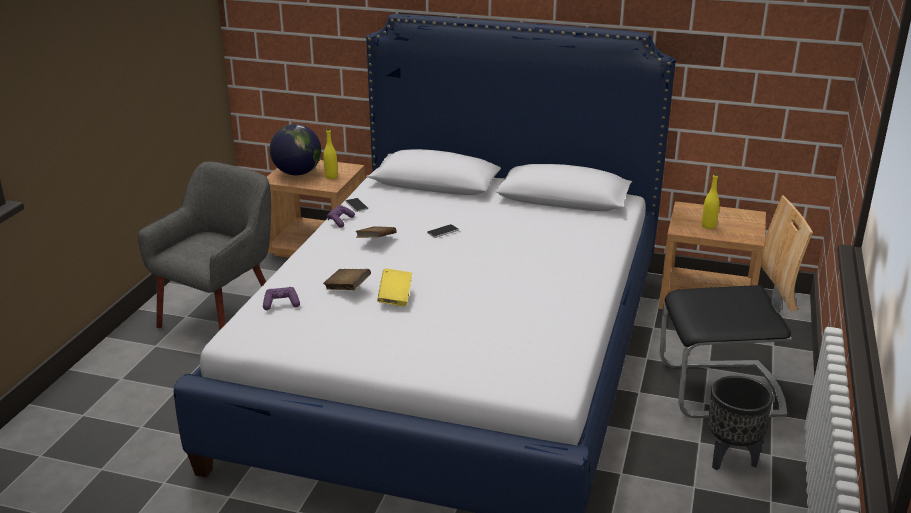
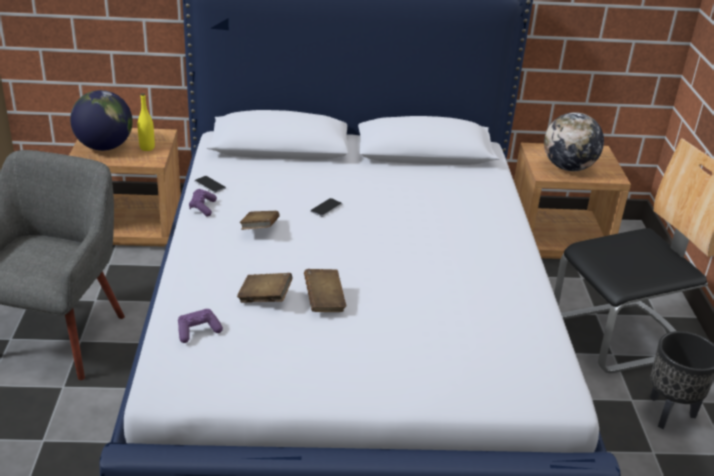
camera: 20 degrees left, 5 degrees up
(395, 297) = (324, 301): yellow book -> brown book
(708, 226) = (568, 167): yellow bottle -> globe

